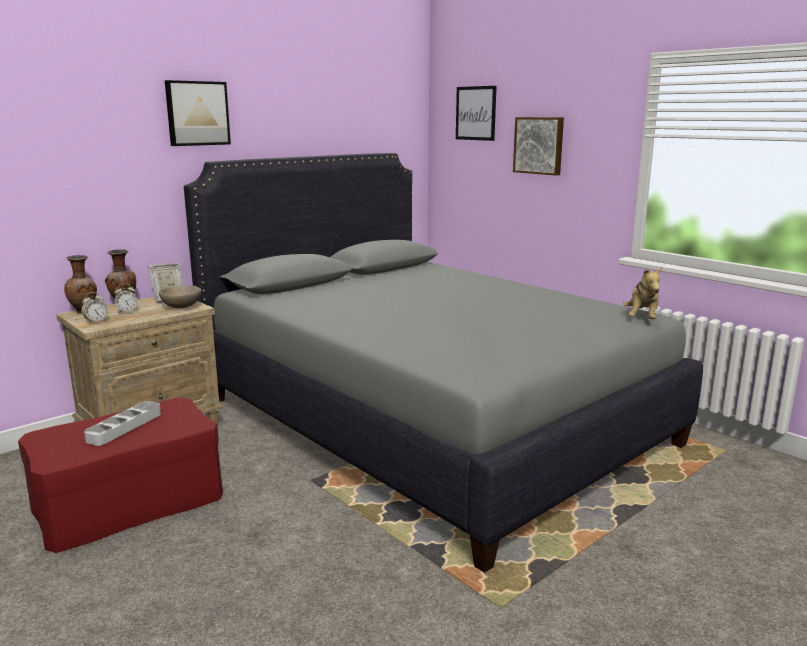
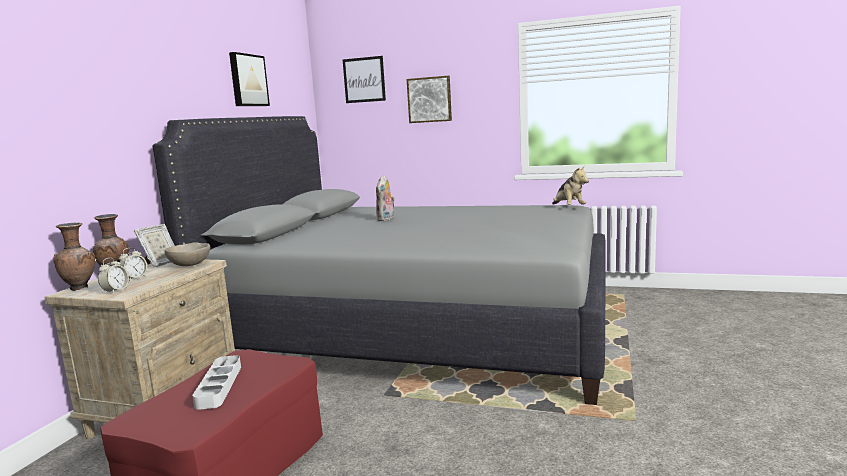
camera: 30 degrees left, 5 degrees down
(197, 113) = (154, 71): picture -> picture (247, 80)
(422, 289) = (386, 219): none -> plush toy

